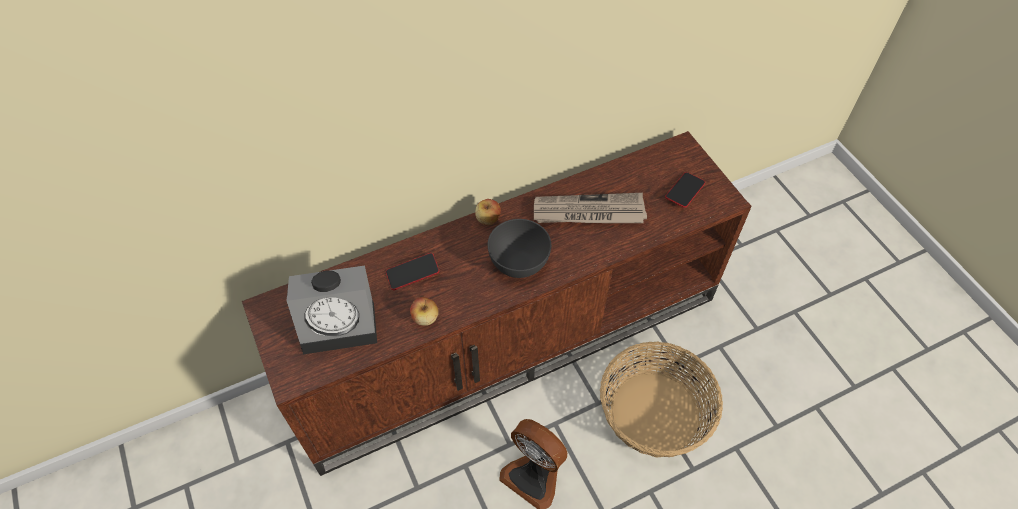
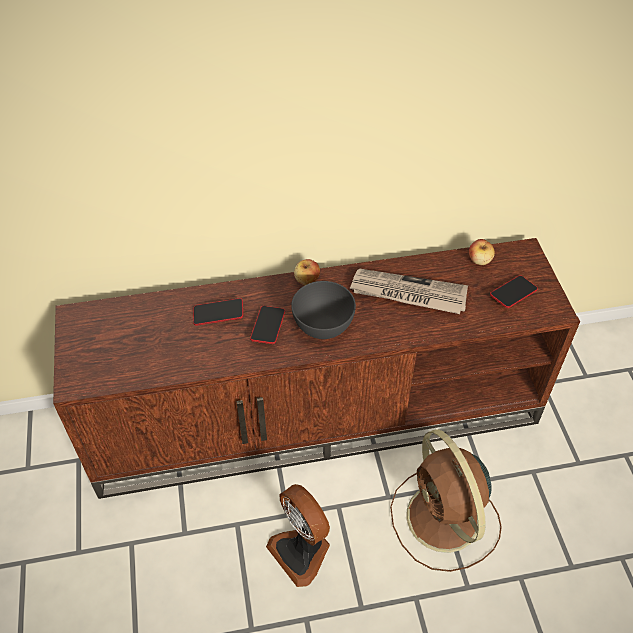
camera: 15 degrees right, 5 degrees down
(341, 323) = (137, 344): alarm clock -> none
(425, 318) = (216, 357): apple -> apple (479, 260)
(466, 276) = (268, 327): none -> phone
(655, 412) = (444, 520): basket -> brown fan

